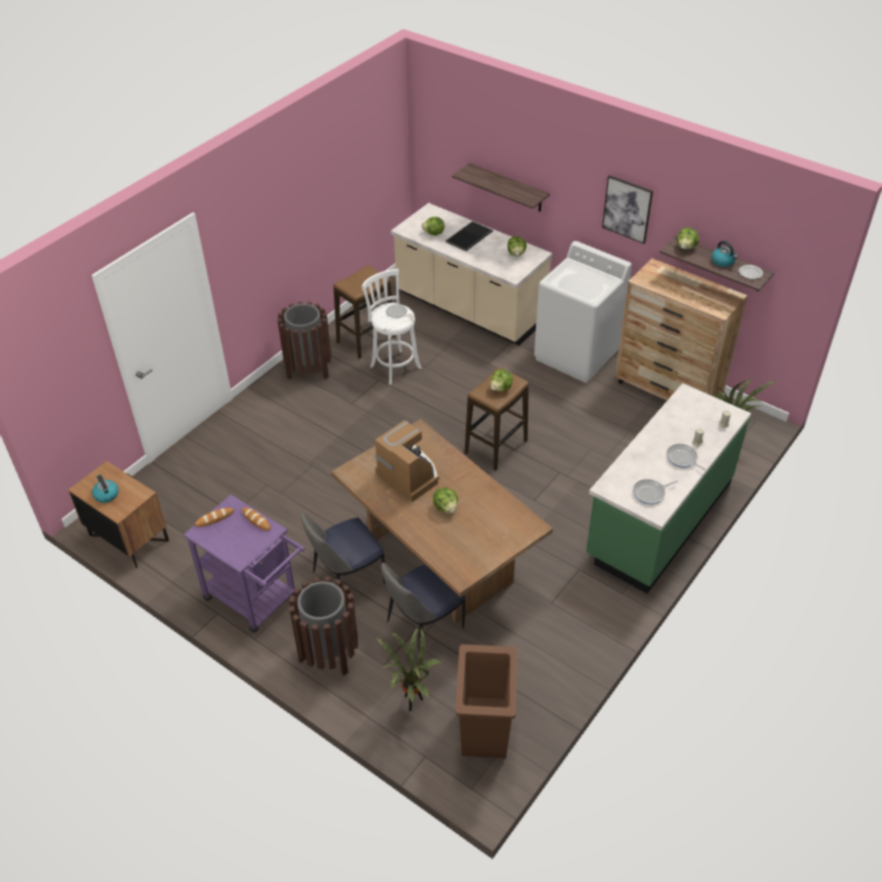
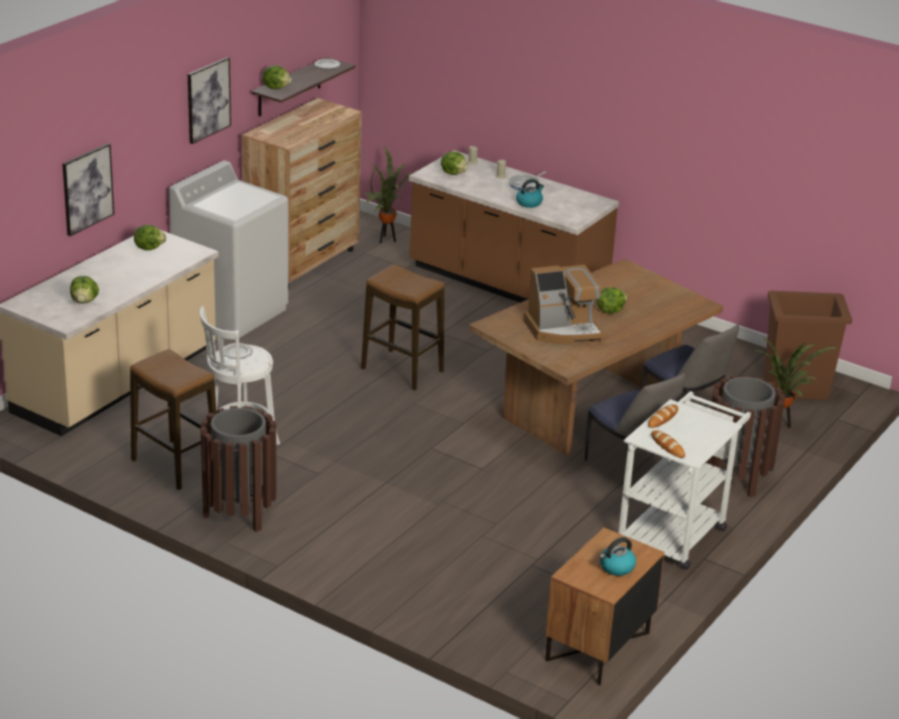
camera: 95 degrees left, 15 degrees down
(256, 600) = (676, 530): purple cart -> white cart
(410, 474) = (563, 330): coffee machine -> coffee machine turned 150 degrees counterclockwise
(469, 237) = (100, 277): tray -> none
(501, 388) = (407, 279): lettuce -> lettuce (454, 173)
(508, 188) = (87, 189): shelf -> picture
(650, 493) = (576, 202): frying pan -> none
(658, 519) = (506, 284): green counter -> brown counter
(723, 261) = (305, 74): kettle -> kettle (529, 203)

